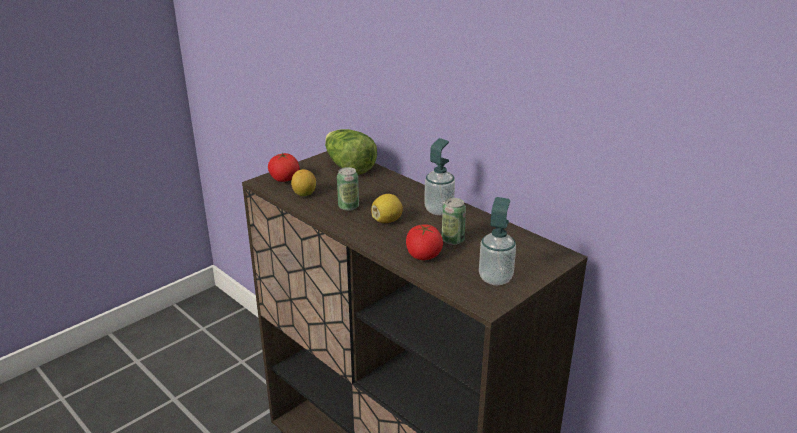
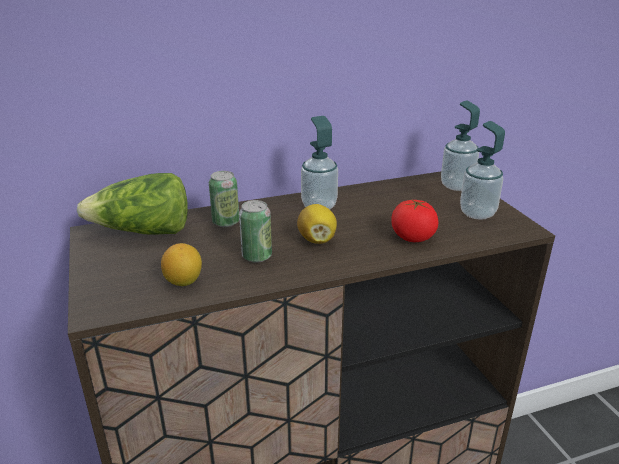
camera: 65 degrees left, 0 degrees up
(285, 179) = (115, 289): tomato -> none
(452, 240) = (390, 215): can -> can (226, 222)
(544, 261) = (456, 185): none -> soap dispenser

